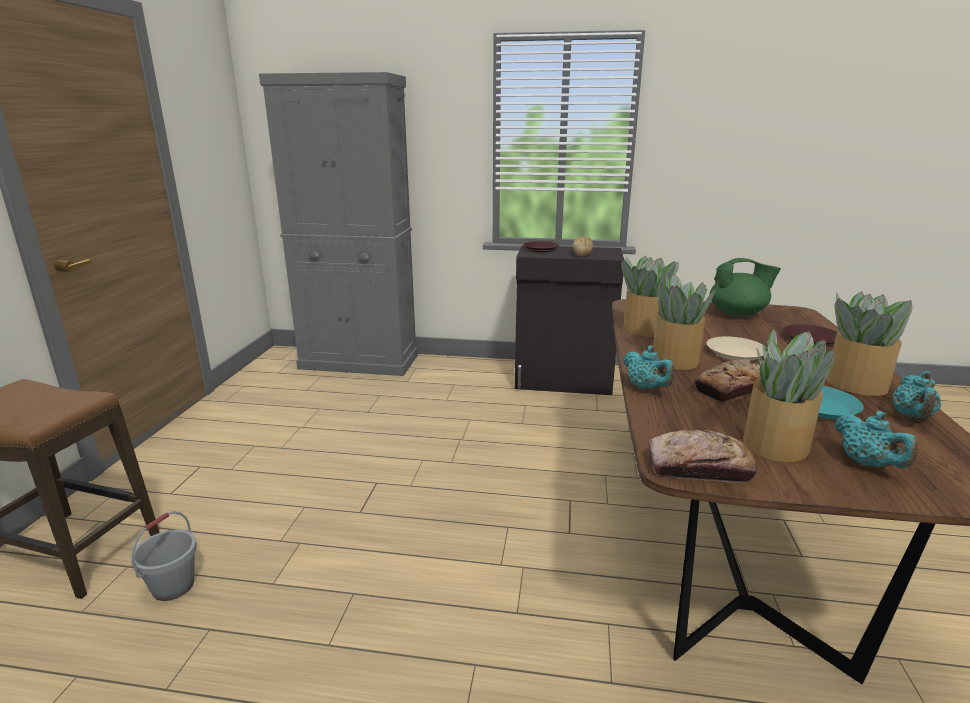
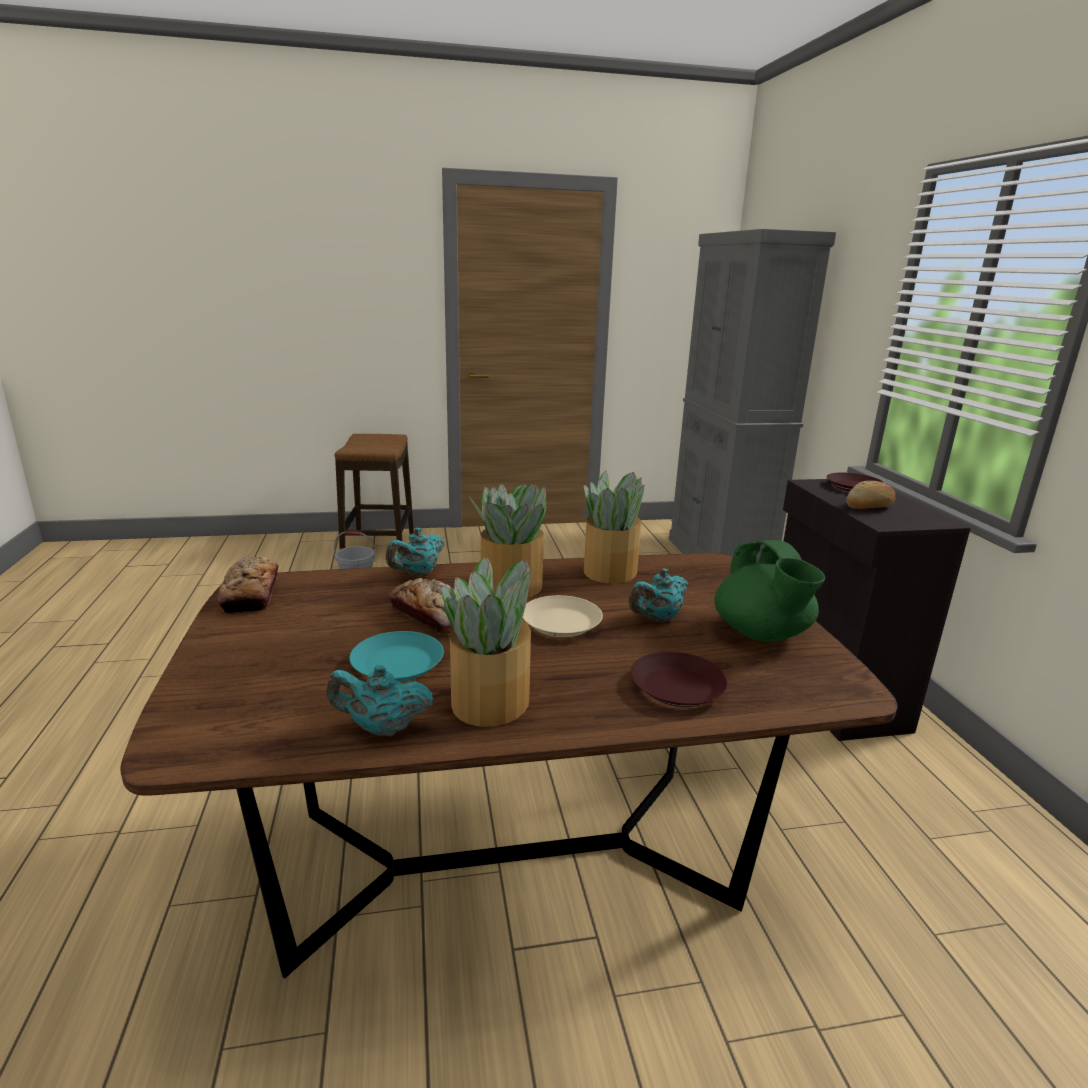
camera: 70 degrees right, 0 degrees up
(776, 443) = (298, 630): potted plant -> none
(867, 464) = (252, 674): turquoise teapot -> turquoise teapot (657, 619)

